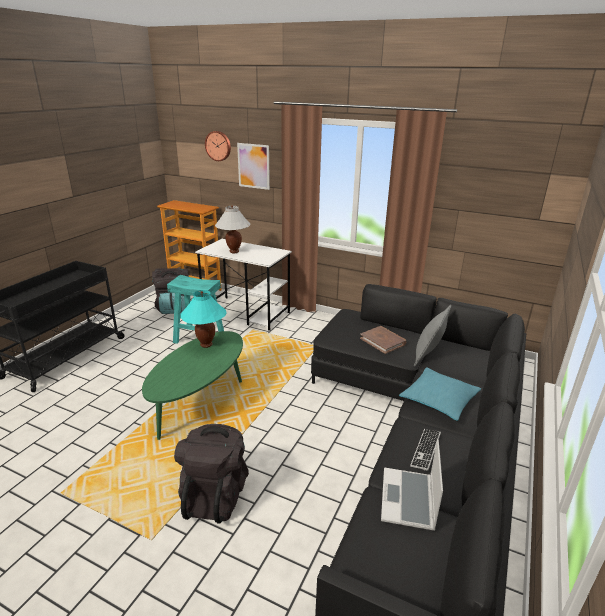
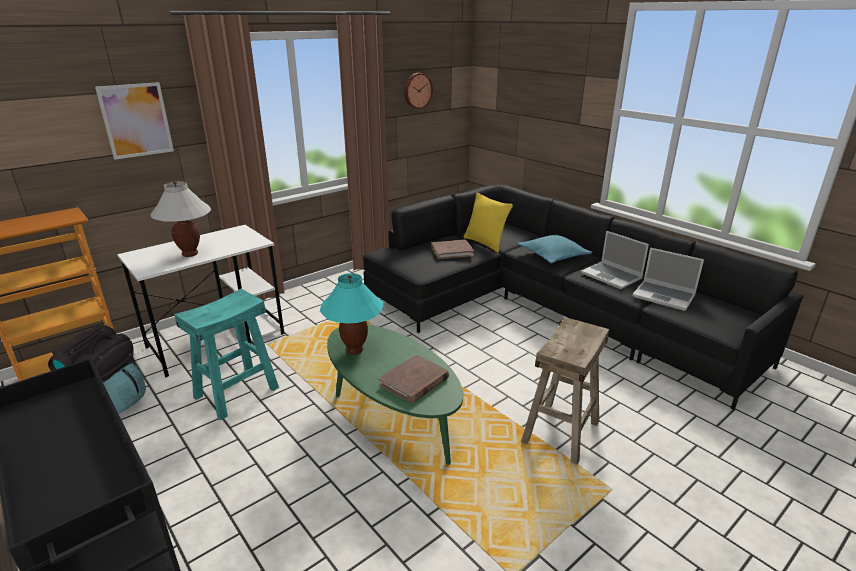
camera: 65 degrees left, 0 degrees up
(177, 376) = (414, 381): none -> brown book
(215, 495) = (561, 432): black backpack -> beige stool
(218, 146) = (51, 98): wall clock -> wall clock (417, 90)
(425, 450) = (612, 276): keyboard -> laptop
(428, 355) = (485, 243): grey pillow -> yellow pillow

